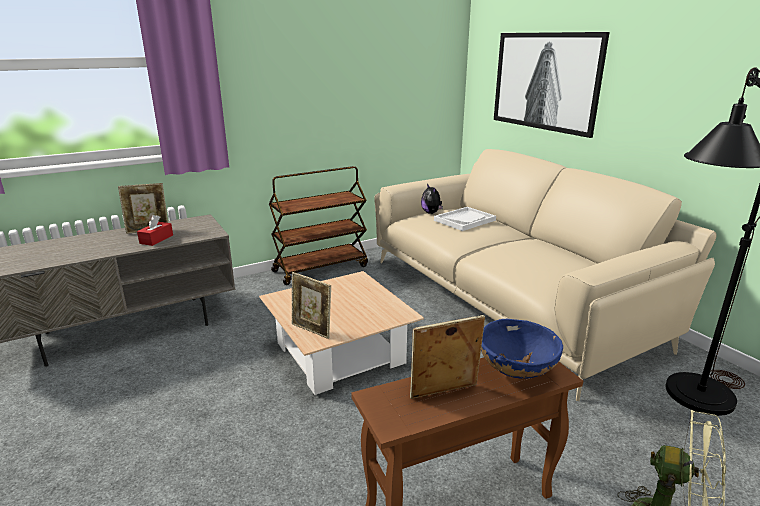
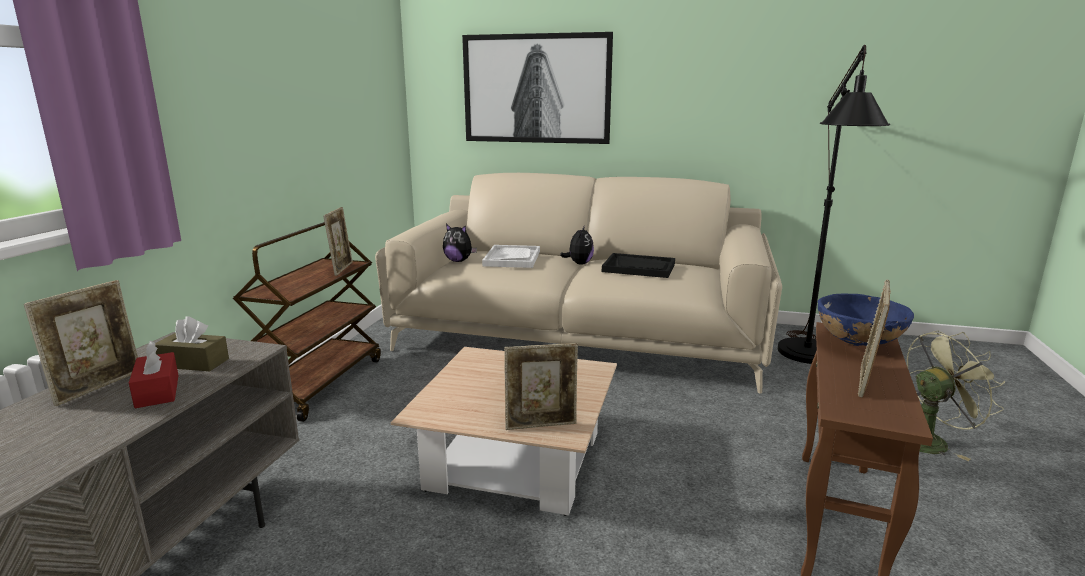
camera: 45 degrees left, 5 degrees down
(187, 231) = (194, 363): none -> brown tissue box
(341, 200) = (341, 269): none -> picture frame
(514, 238) = (579, 263): none -> plush toy
(539, 254) = (639, 268): none -> black tray

